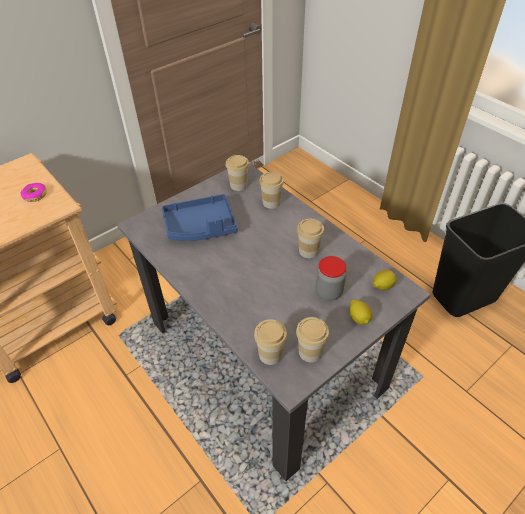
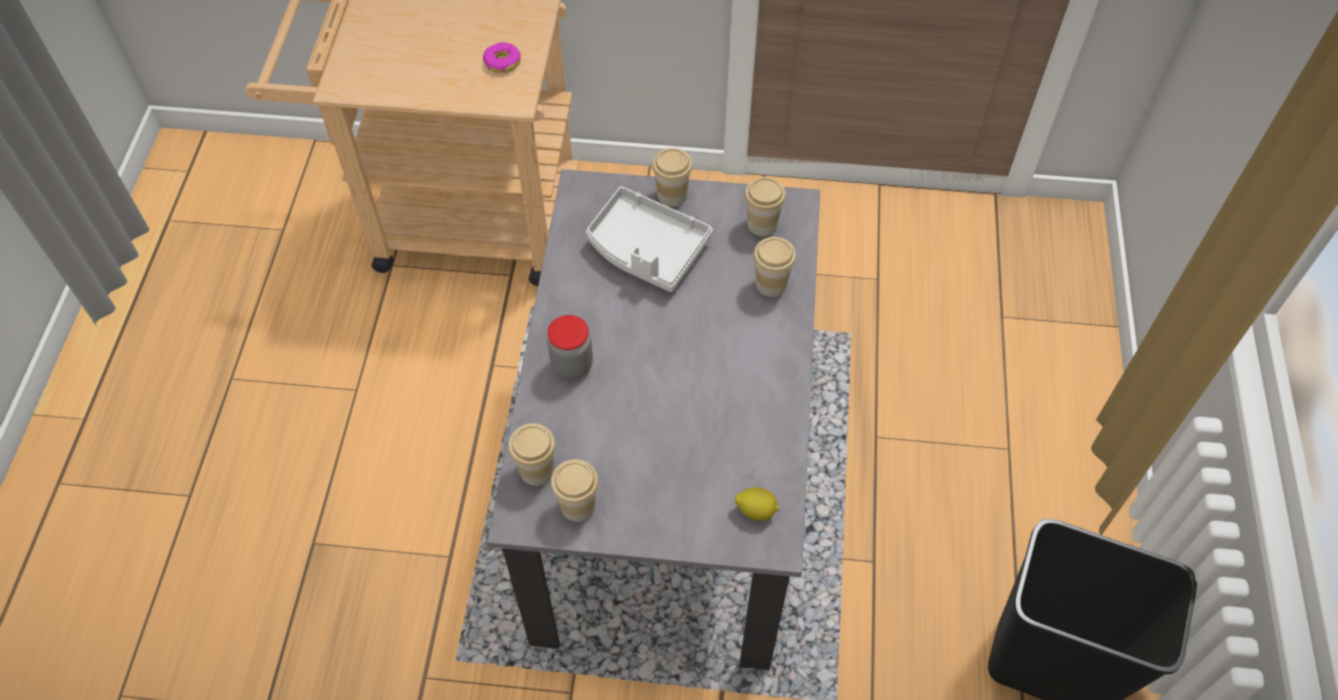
camera: 45 degrees right, 10 degrees up
(200, 227) = (646, 249): blue tray -> grey tray
(308, 251) = (730, 389): cup -> cup (672, 195)
(328, 292) = (685, 460): jar -> jar (572, 365)
(359, 318) = (677, 520): lemon -> none

